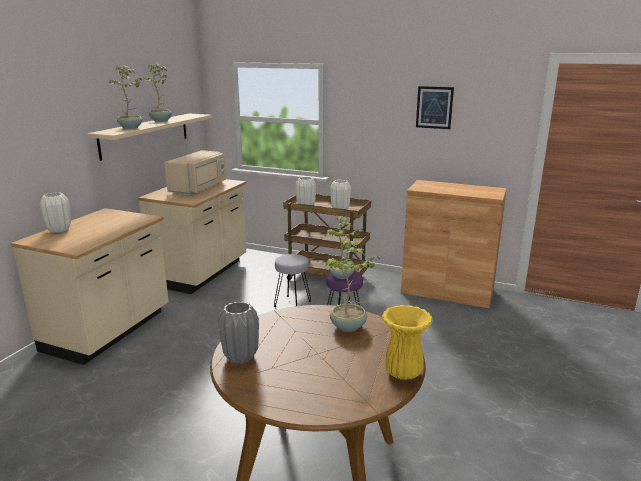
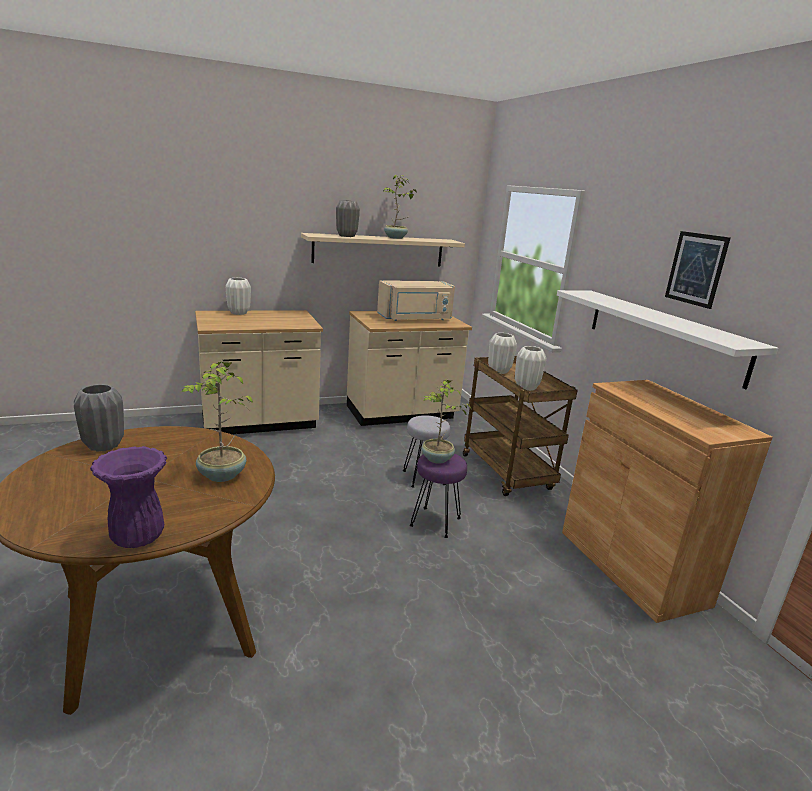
camera: 45 degrees right, 0 degrees up
(131, 128) = (346, 236): potted plant -> grey vase
(404, 372) = (138, 538): yellow vase -> purple vase
(418, 150) = (662, 334): none -> white shelf

